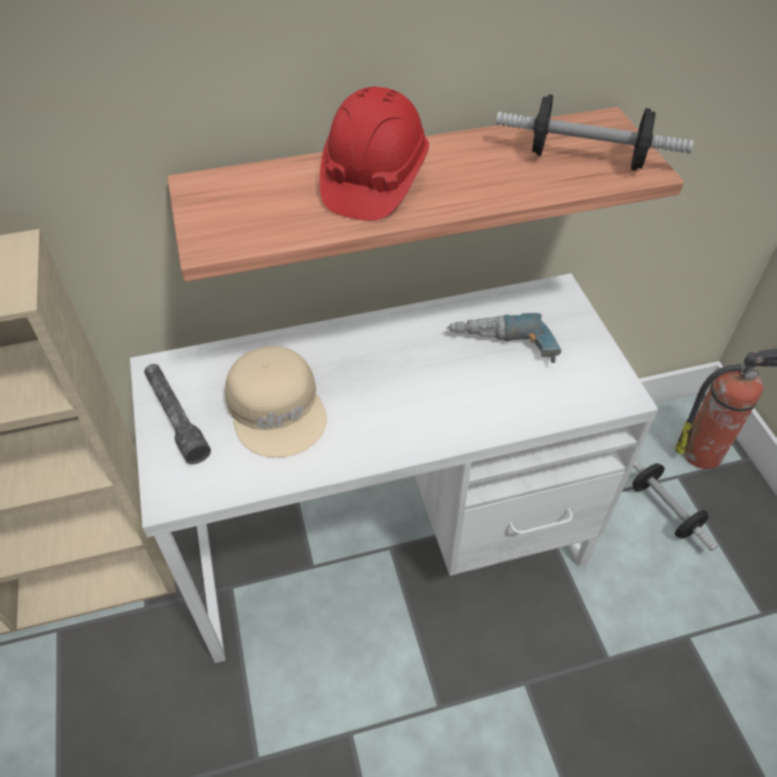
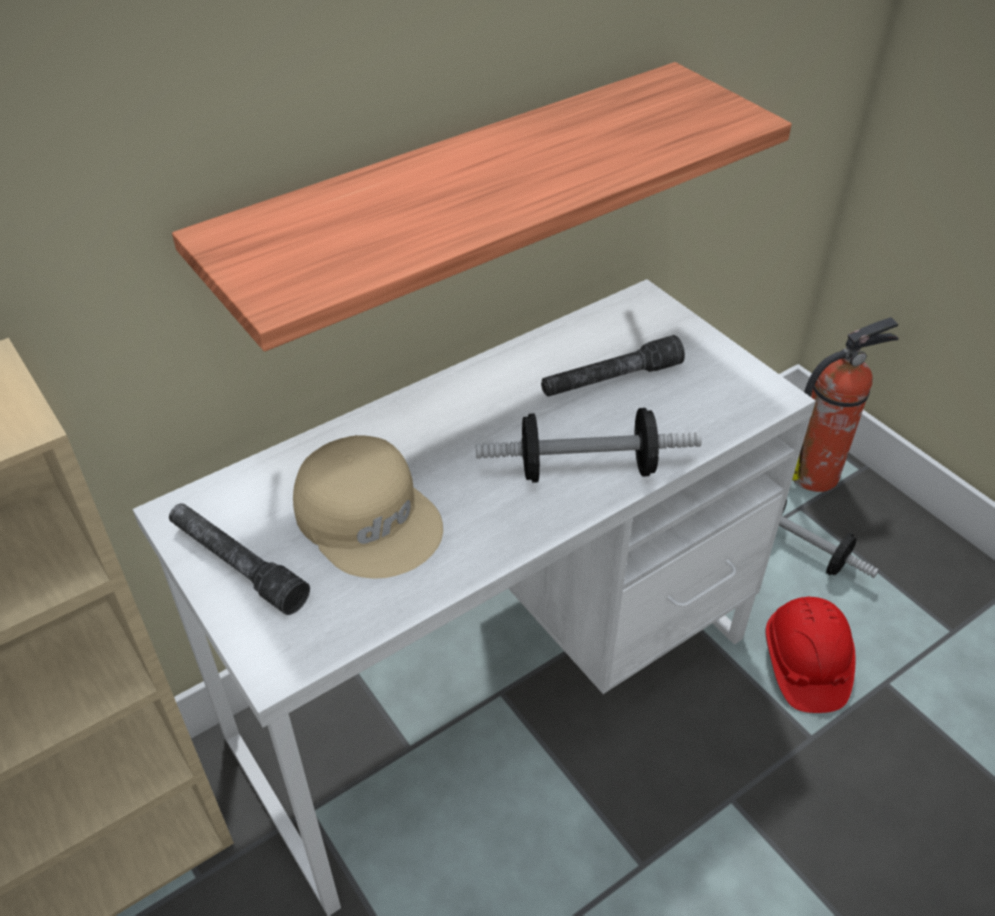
camera: 20 degrees left, 5 degrees down
(373, 181) = (445, 187): red hard hat -> red hard hat (804, 665)
(501, 349) = (610, 379): power drill -> grey flashlight
(586, 158) = (674, 119): dumbbell -> dumbbell (586, 469)

